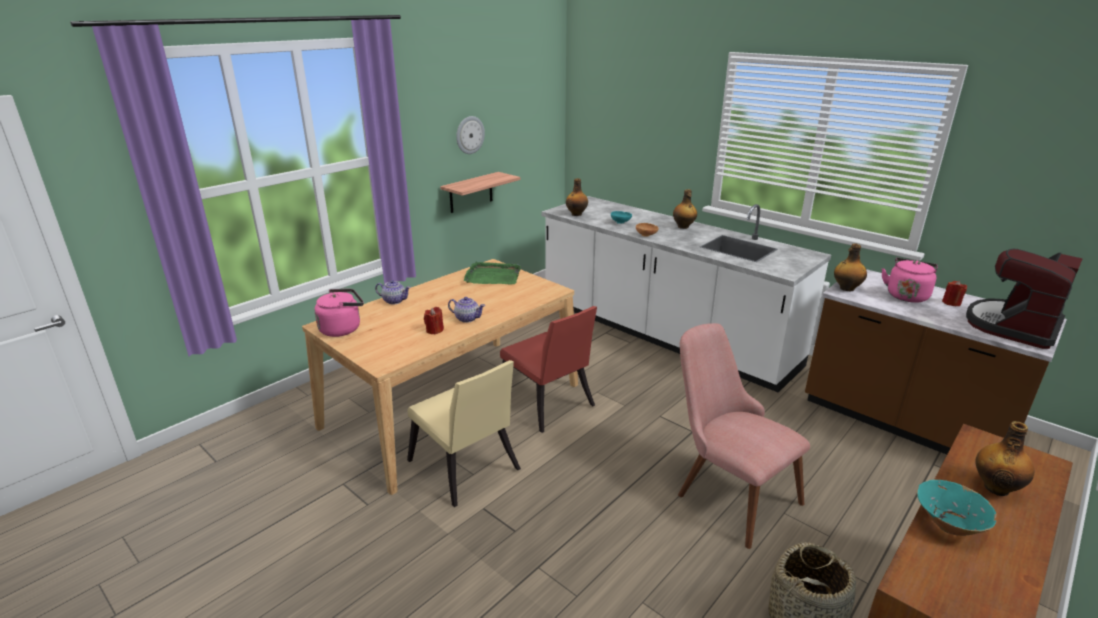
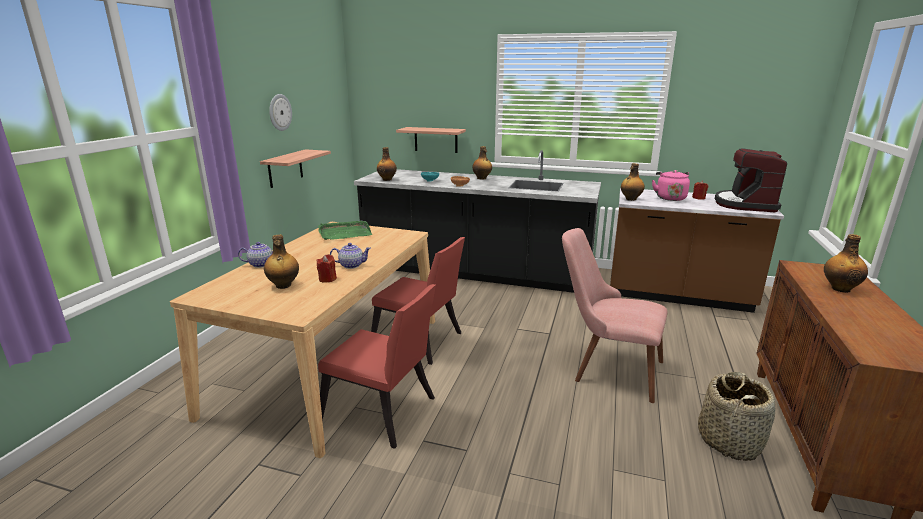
camera: 25 degrees left, 5 degrees down
(343, 329) = (223, 295): pink kettle -> none
(394, 329) = (283, 285): none -> bottle
(466, 470) = (383, 413): beige chair -> red chair
(649, 170) = (436, 140): none -> shelf
(663, 334) = (475, 272): white counter -> black counter
(949, 524) = (844, 314): turquoise bowl -> none

